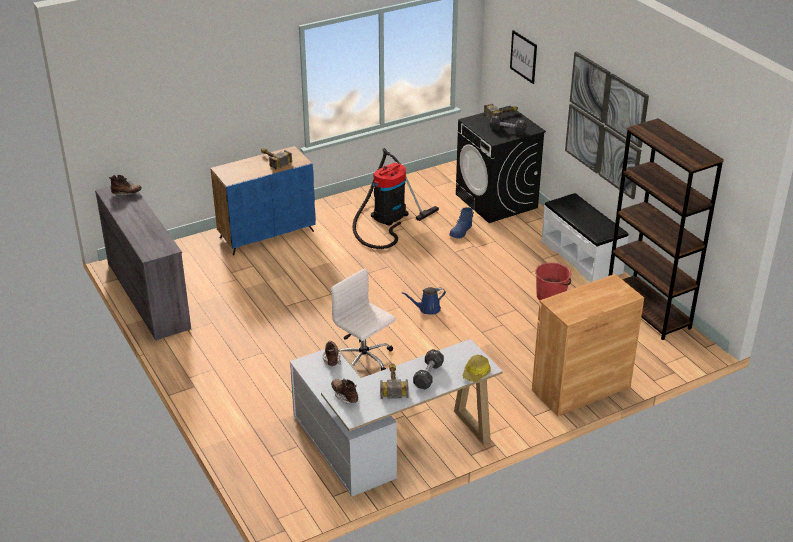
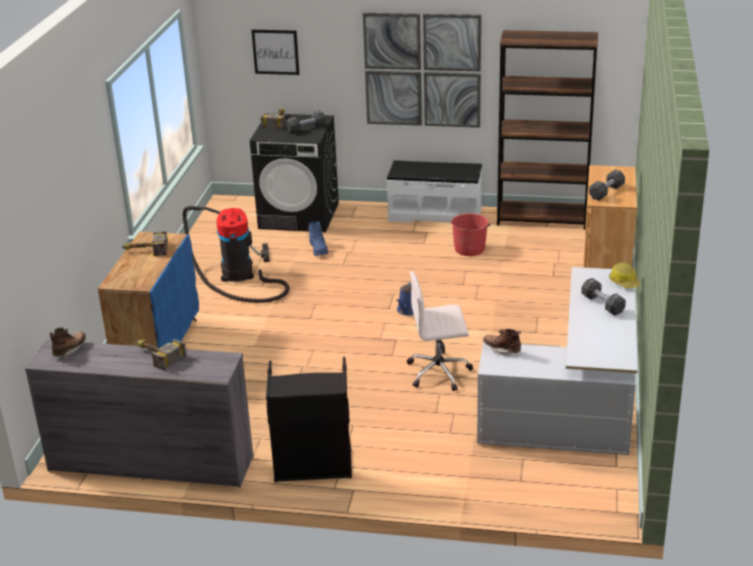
camera: 50 degrees left, 5 degrees down
(202, 358) = (313, 467): none -> black laundry basket
(345, 396) = (586, 355): brown boot -> none
(393, 383) = (594, 324): hammer -> hammer (156, 355)
(574, 300) = (606, 192): none -> black dumbbell

